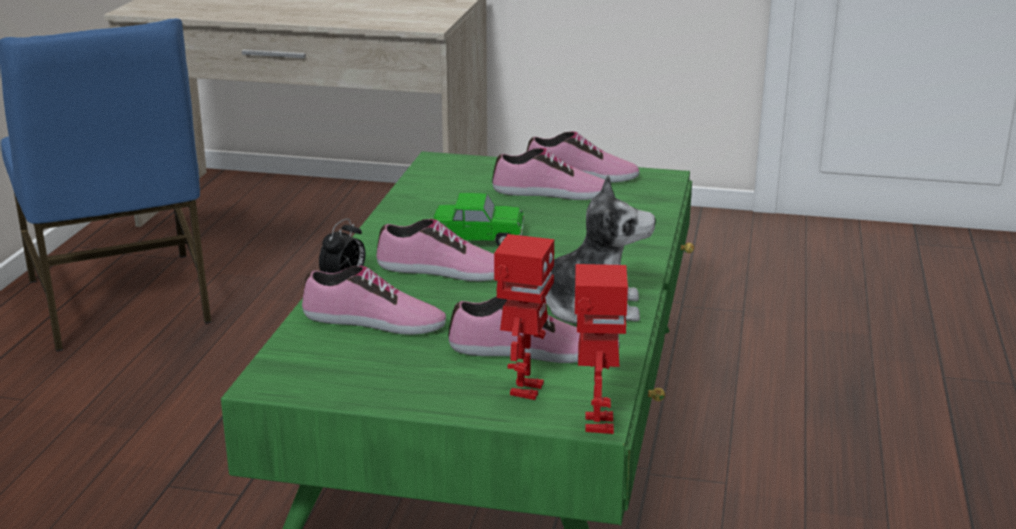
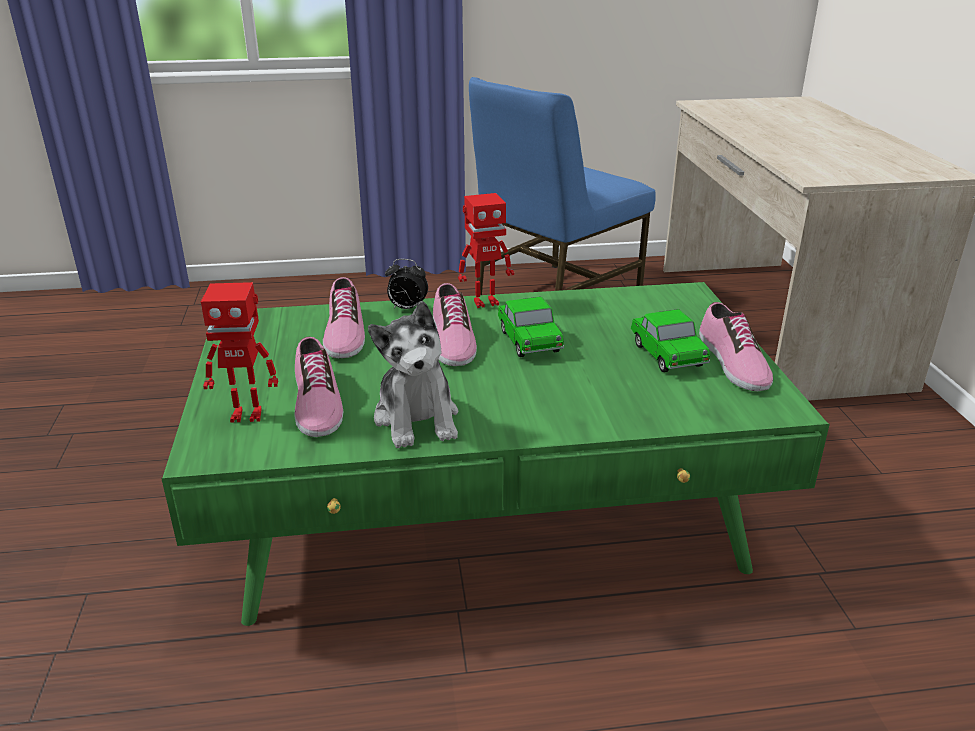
camera: 70 degrees right, 5 degrees up
(551, 193) = (667, 355): shoe -> toy car
(597, 424) = (193, 458): toy robot -> toy robot (485, 302)

